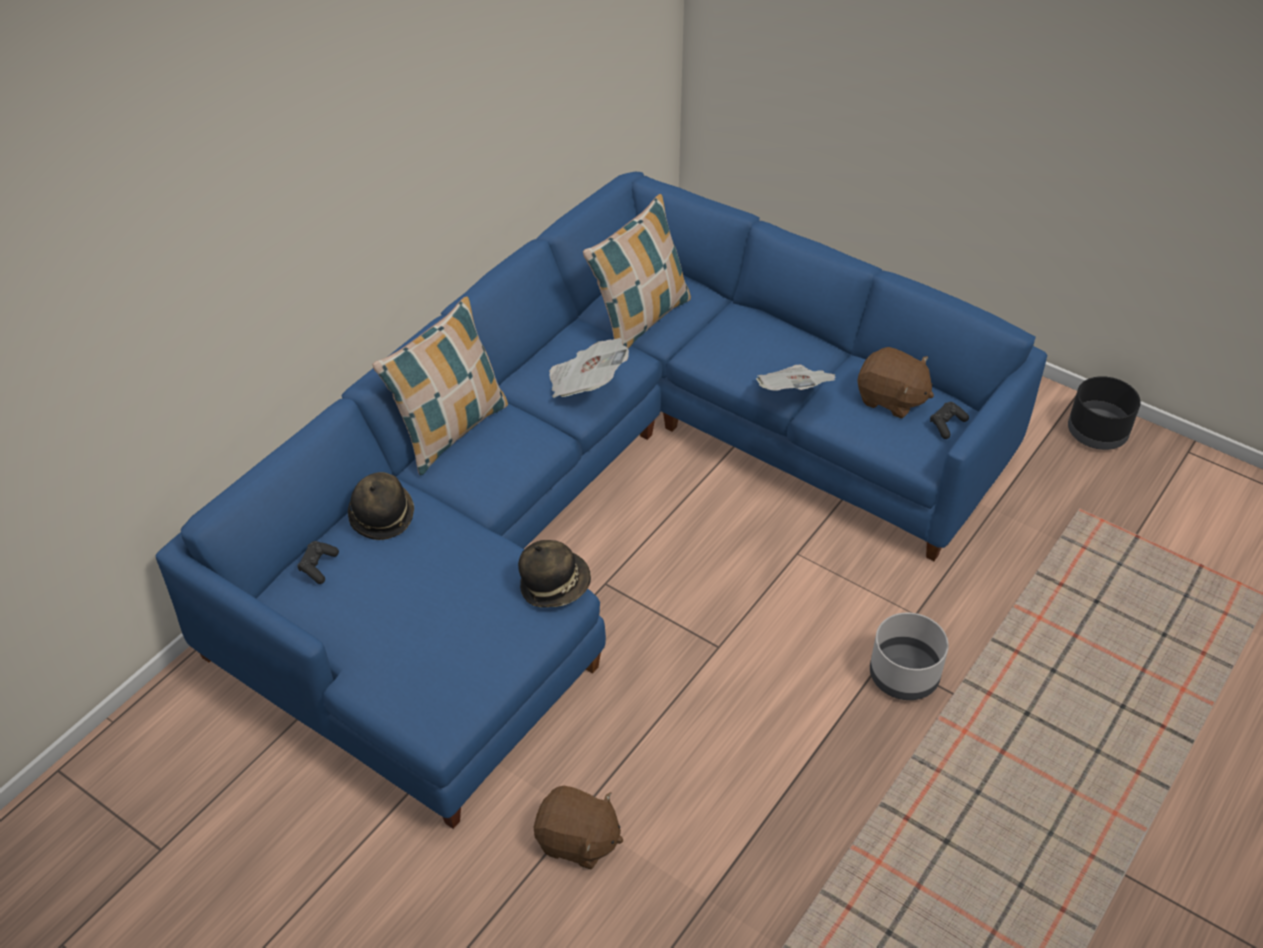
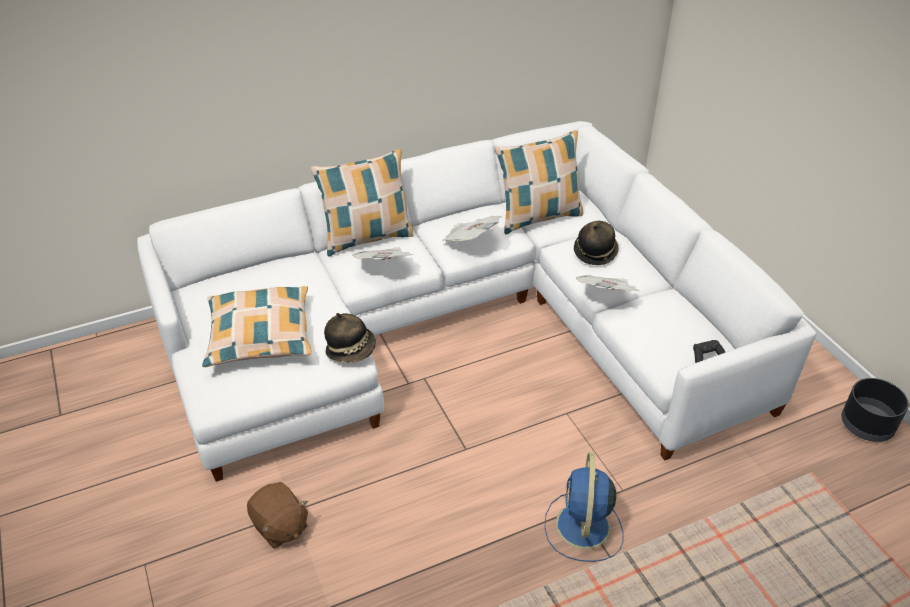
camera: 30 degrees right, 5 degrees down
(318, 566) = (226, 282): black game controller -> none
(381, 516) = (284, 269): hat -> hat (595, 252)
(427, 616) = (260, 335): none -> pillow
(507, 460) = (384, 266): none -> newspaper
(598, 499) = (460, 326): blue sofa -> white sofa
(891, 399) = (676, 325): brown plush toy -> none
(904, 675) = (583, 528): grey planter -> blue fan

